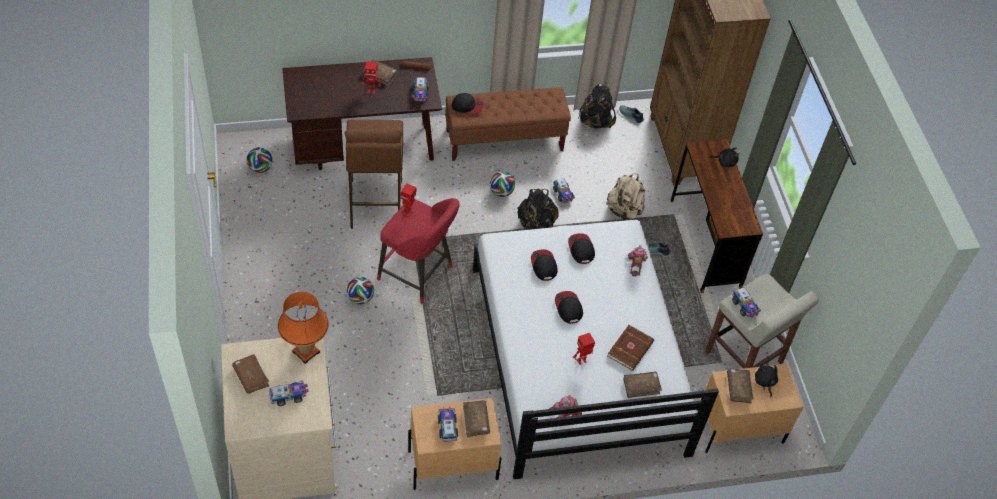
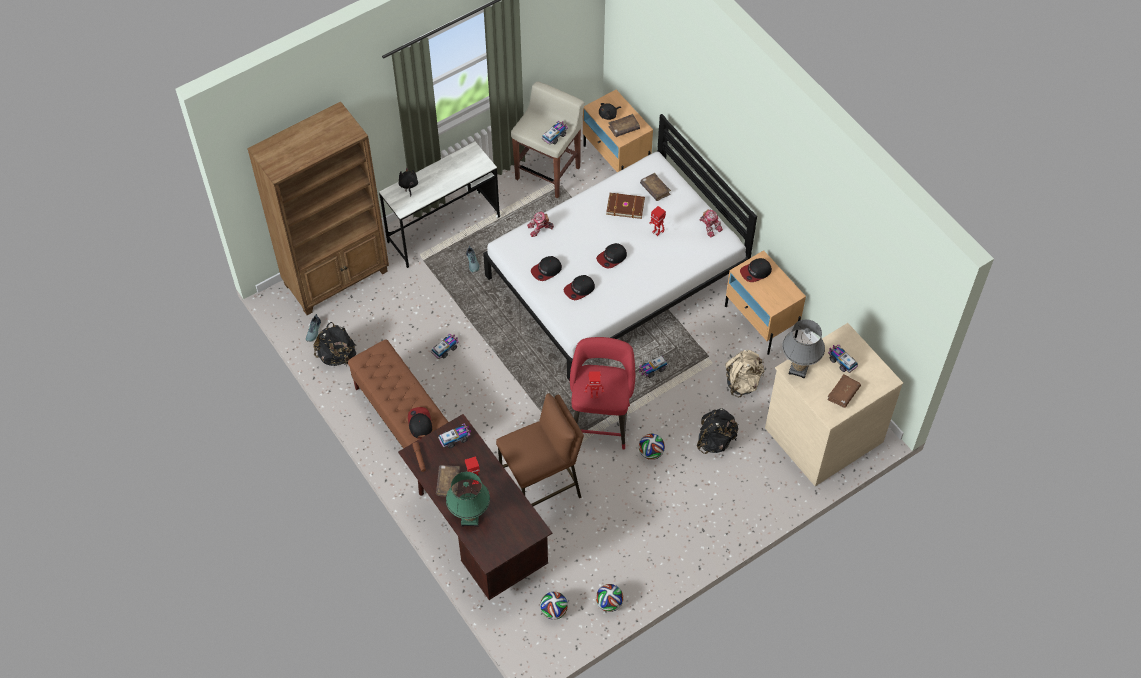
camera: 110 degrees left, 5 degrees up
(306, 352) = (798, 369): orange table lamp -> grey table lamp
(338, 76) = (470, 518): none -> green table lamp
(447, 427) = (772, 287): toy truck -> toy truck (652, 369)
(476, 421) = (755, 272): brown book -> cap
(501, 192) = (470, 397): football -> football (609, 603)
(535, 225) = (494, 356): black backpack -> black backpack (715, 440)
(624, 211) = (439, 297): beige backpack -> beige backpack (743, 382)
(705, 243) = (443, 229): brown desk -> white desk

